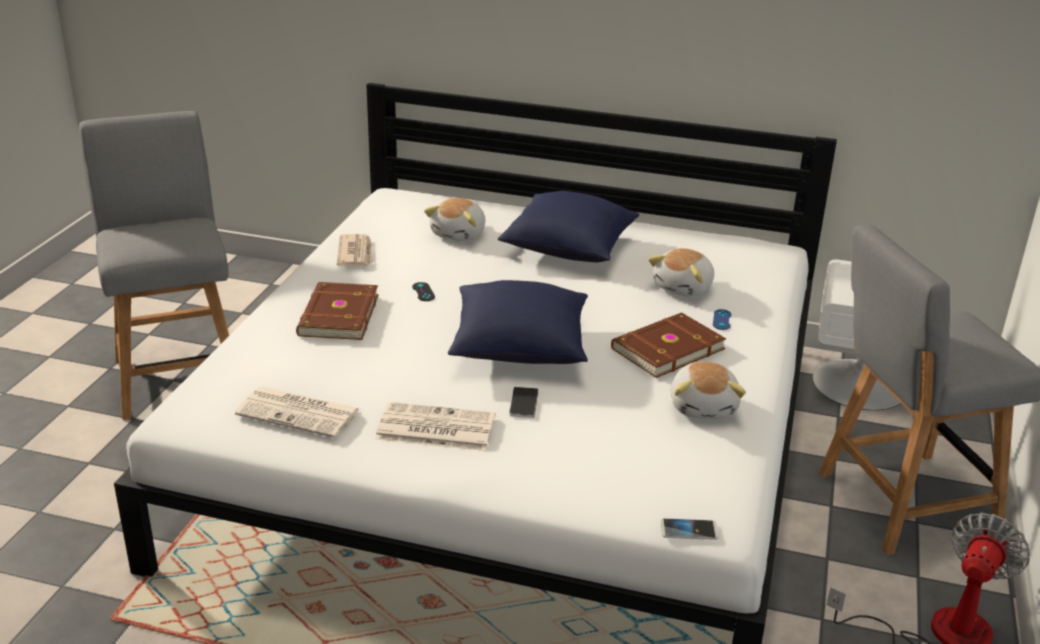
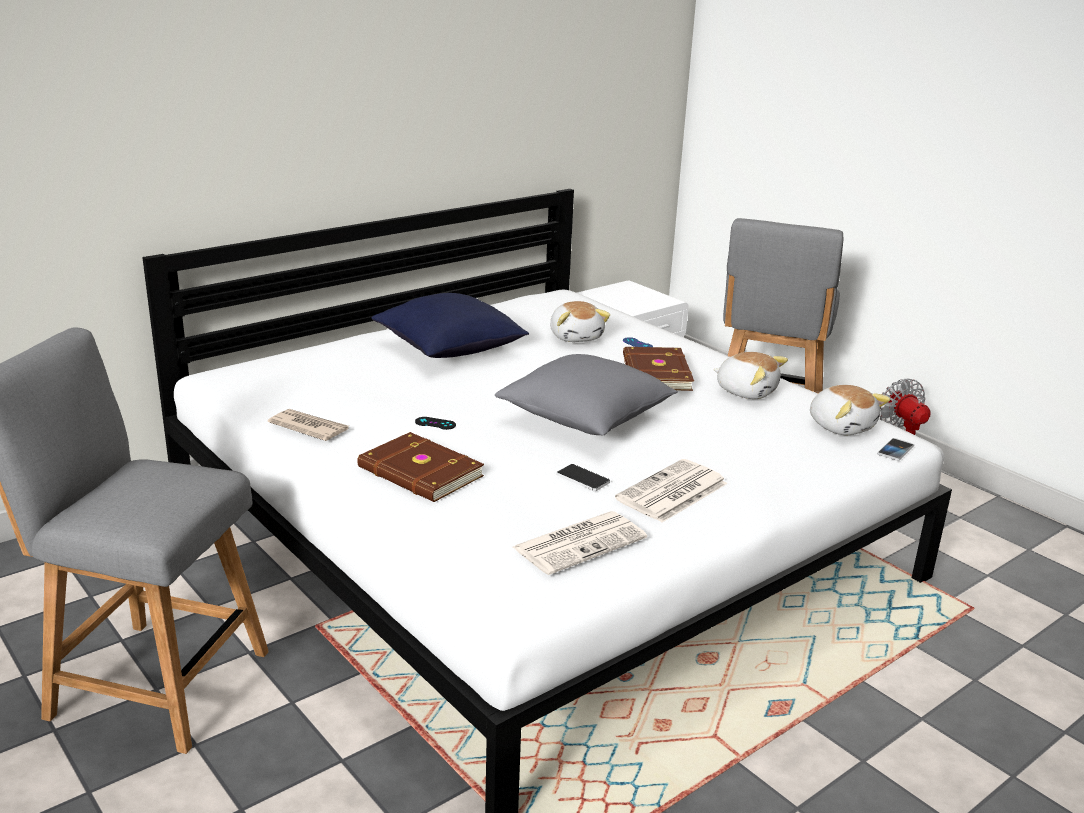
camera: 55 degrees left, 5 degrees down
(459, 234) = (350, 376): plush toy -> plush toy (841, 426)
(519, 348) = (586, 420): blue pillow -> grey pillow
(524, 403) = (673, 447): phone -> phone (583, 479)

